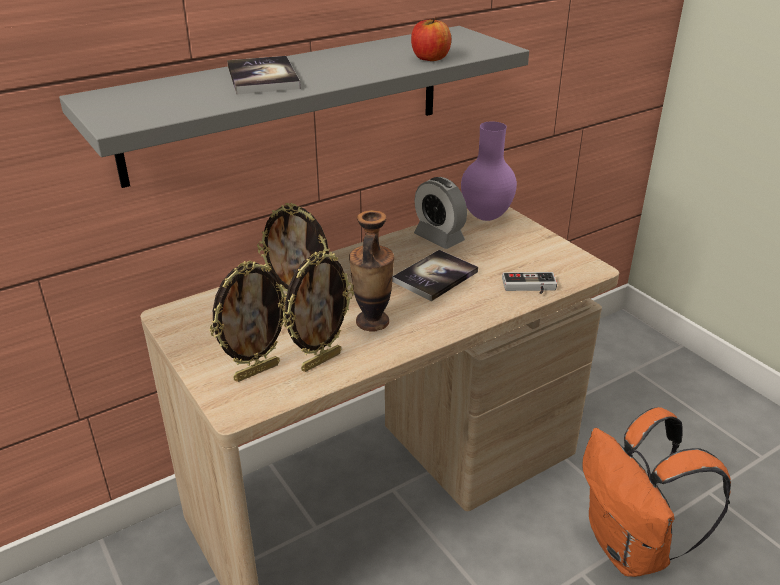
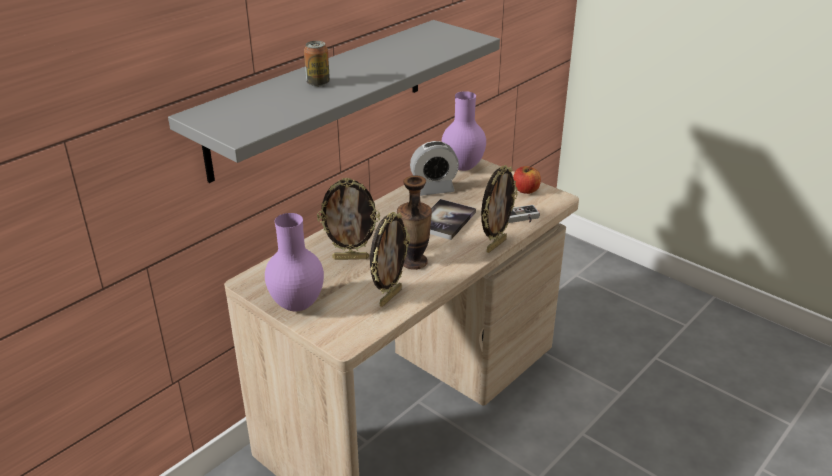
camera: 15 degrees left, 0 degrees up
(204, 353) = (296, 306): none -> purple vase
(256, 371) = (344, 312): picture frame -> picture frame (495, 245)
(263, 78) = (318, 83): book -> can
(430, 58) = (432, 53): apple -> apple (525, 190)
(439, 238) = (434, 189): alarm clock -> alarm clock turned 45 degrees counterclockwise
(631, 549) = (612, 408): orange backpack -> none

